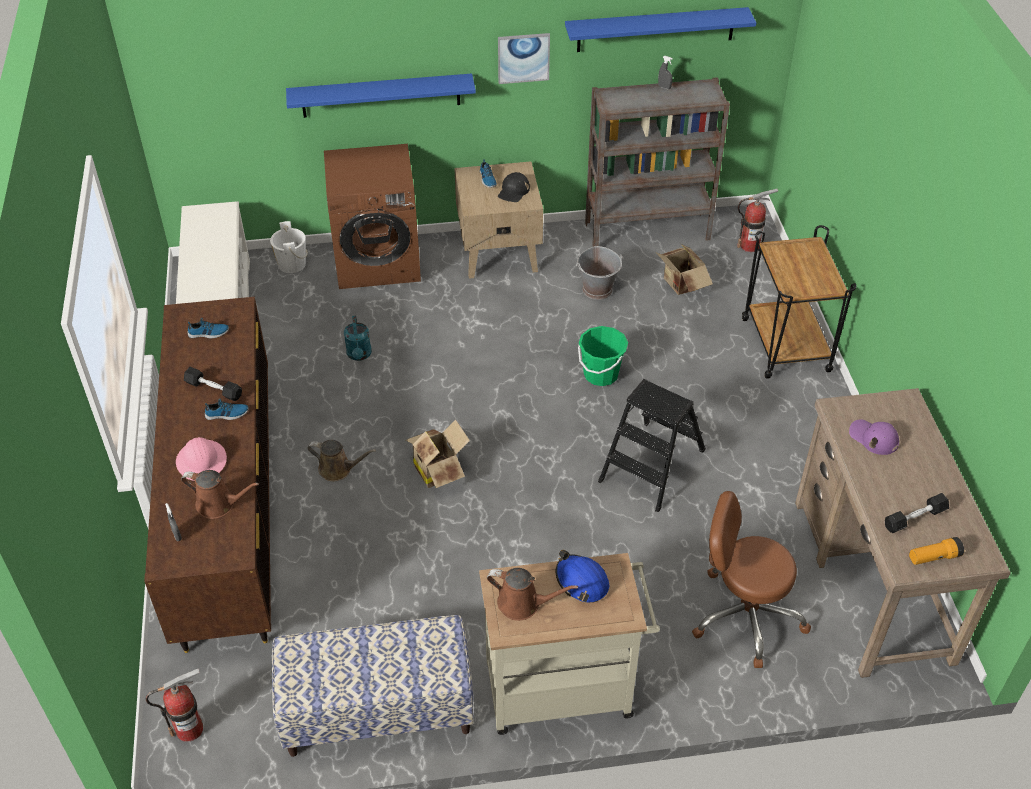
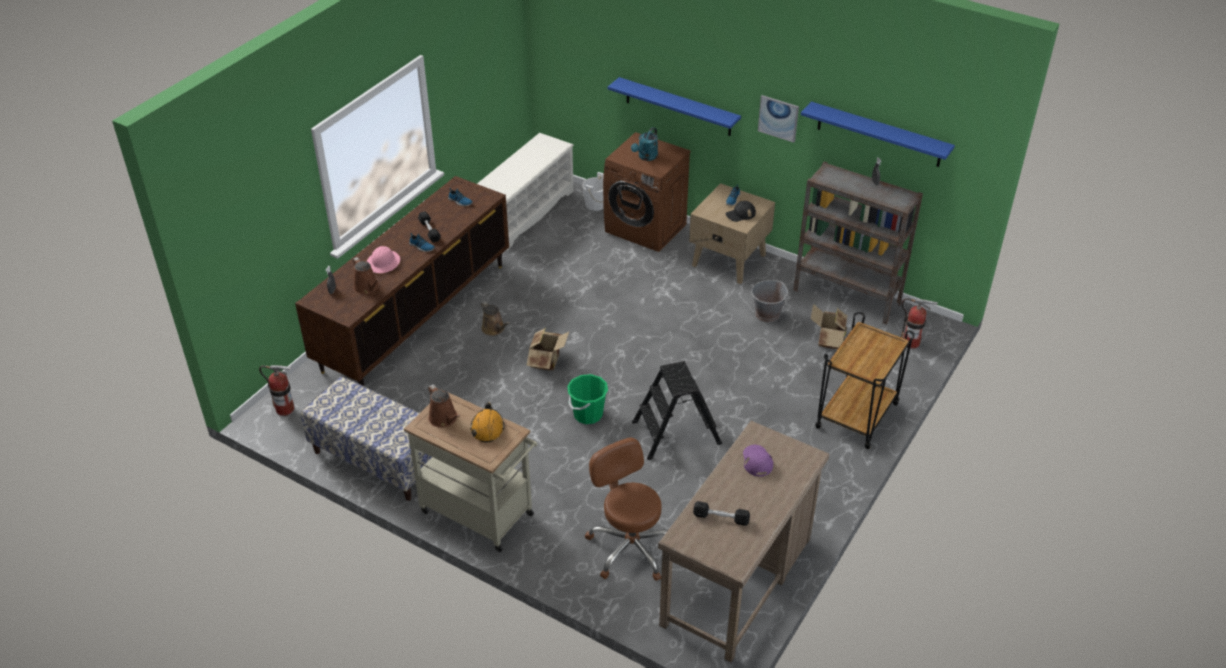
camera: 40 degrees right, 5 degrees down
(359, 355) = (575, 275): turquoise watering can -> turquoise watering can (646, 157)
(581, 581) = (487, 428): blue hard hat -> orange hard hat
(601, 374) = (708, 364): green bucket -> green bucket (588, 414)
(933, 557) = (703, 544): flashlight -> none

